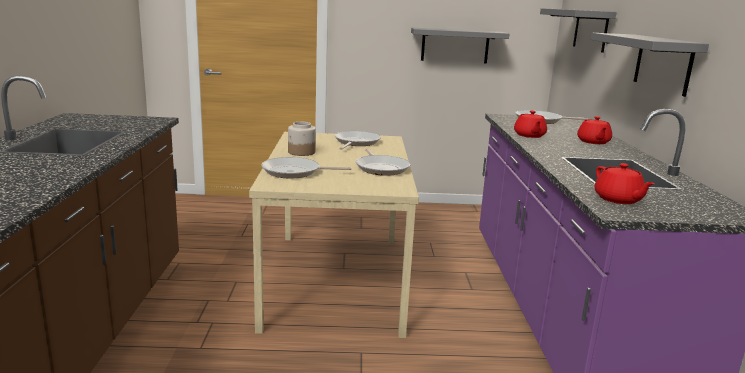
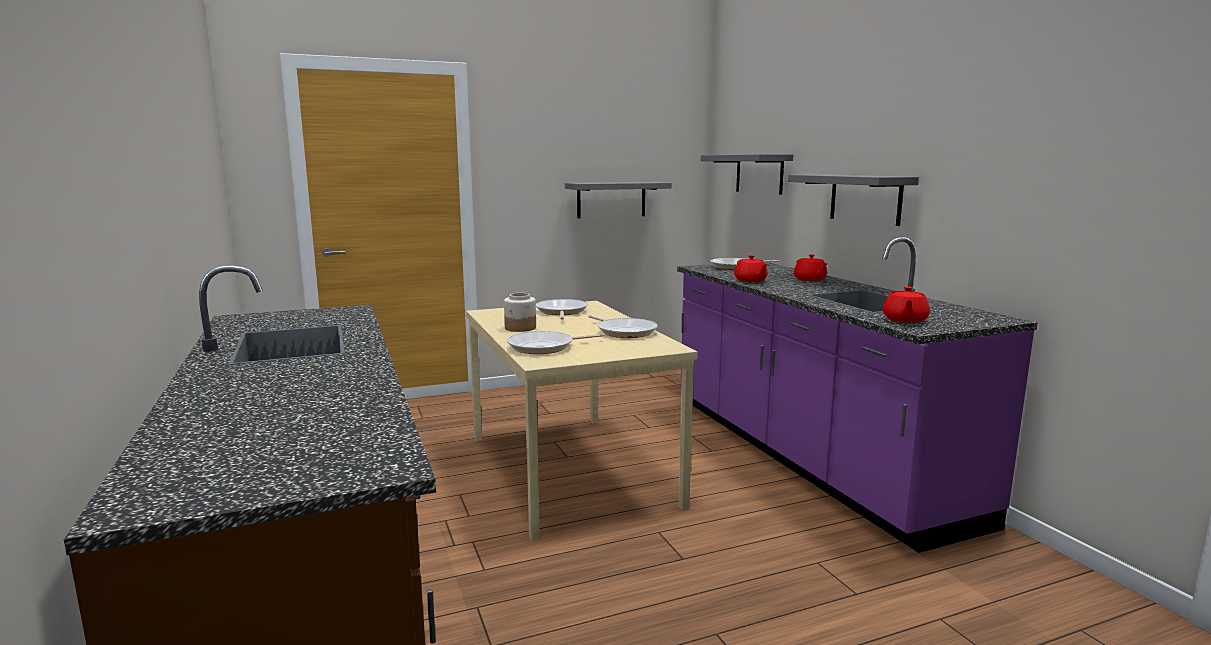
camera: 20 degrees left, 5 degrees down
(618, 199) = (904, 320): red teapot -> red teapot turned 60 degrees clockwise

